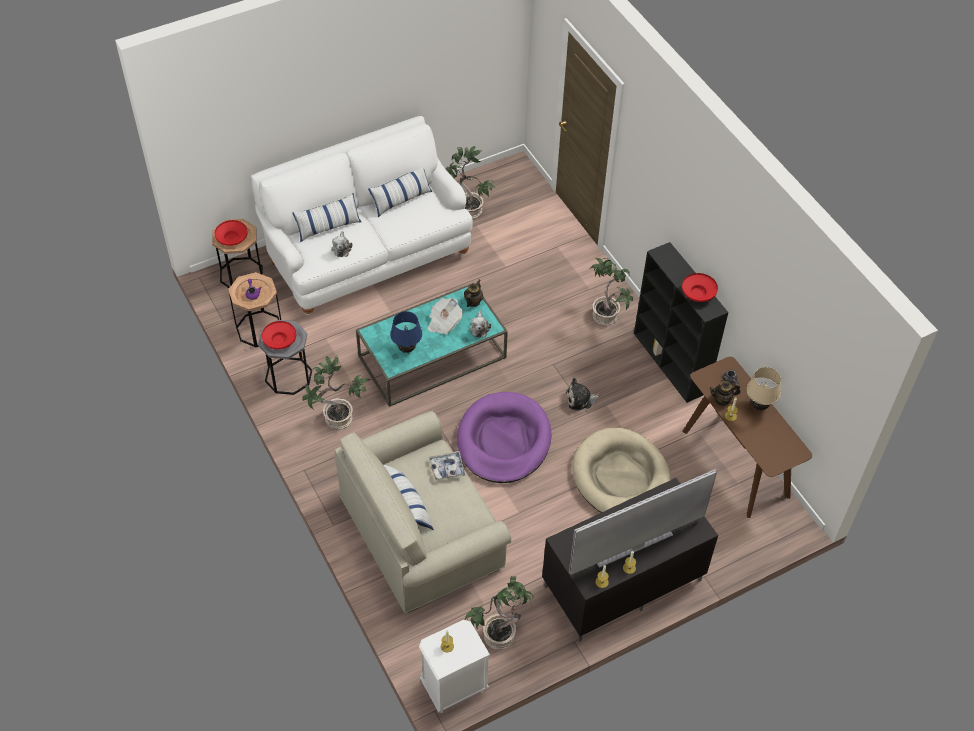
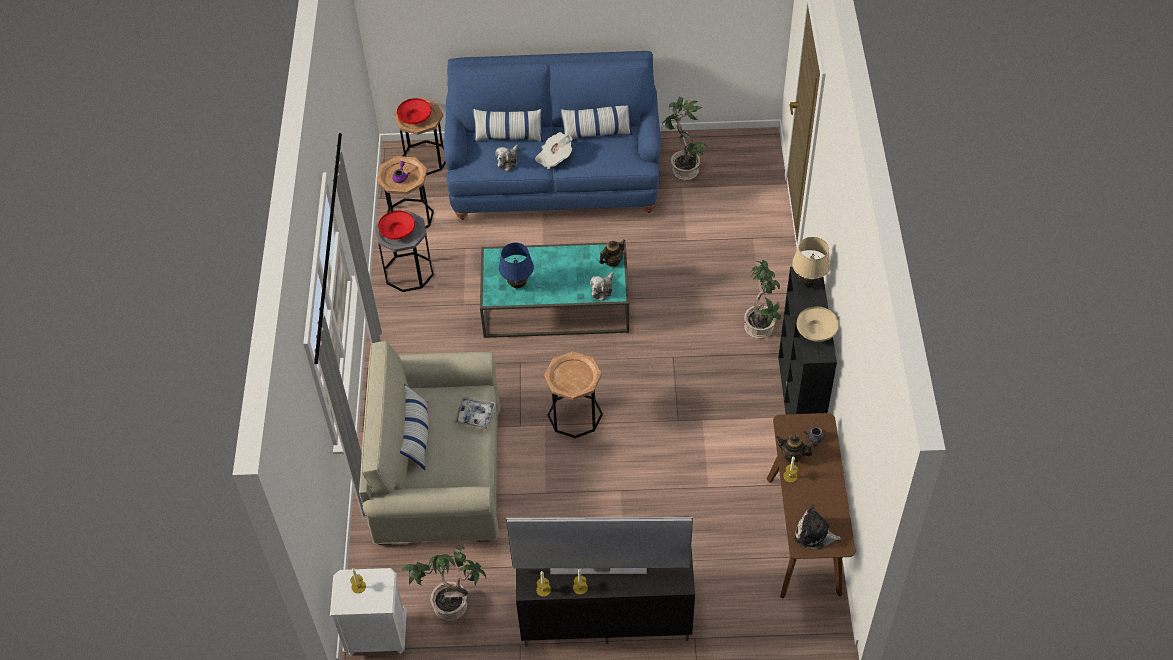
camera: 30 degrees right, 0 degrees up
(338, 420) = (428, 332): potted plant -> none
(366, 253) = (555, 179): white sofa -> blue sofa
(444, 322) = (570, 271): newspaper -> newspaper (554, 157)
(503, 440) = (575, 415): purple dog bed -> brown side table
(580, 399) = (679, 403): plush toy -> plush toy (814, 534)
(621, 478) = (671, 500): beige dog bed -> none
(698, 294) = (816, 331): red bowl -> beige bowl
(758, 406) = (828, 478): beige table lamp -> beige table lamp (808, 282)

